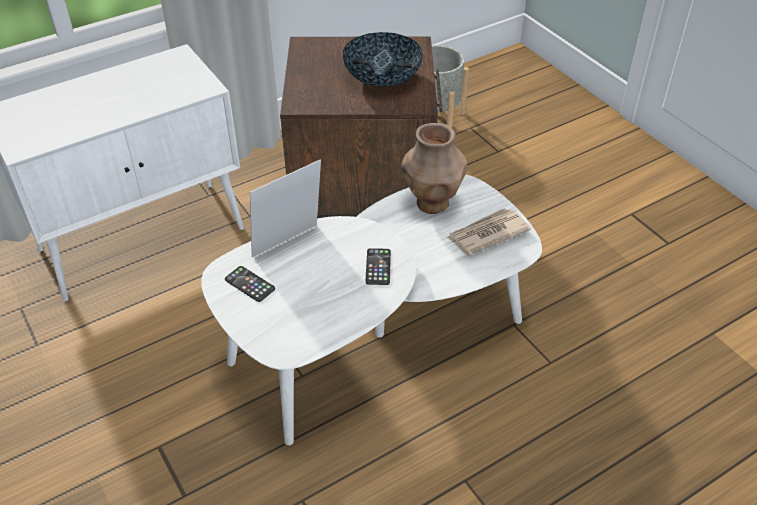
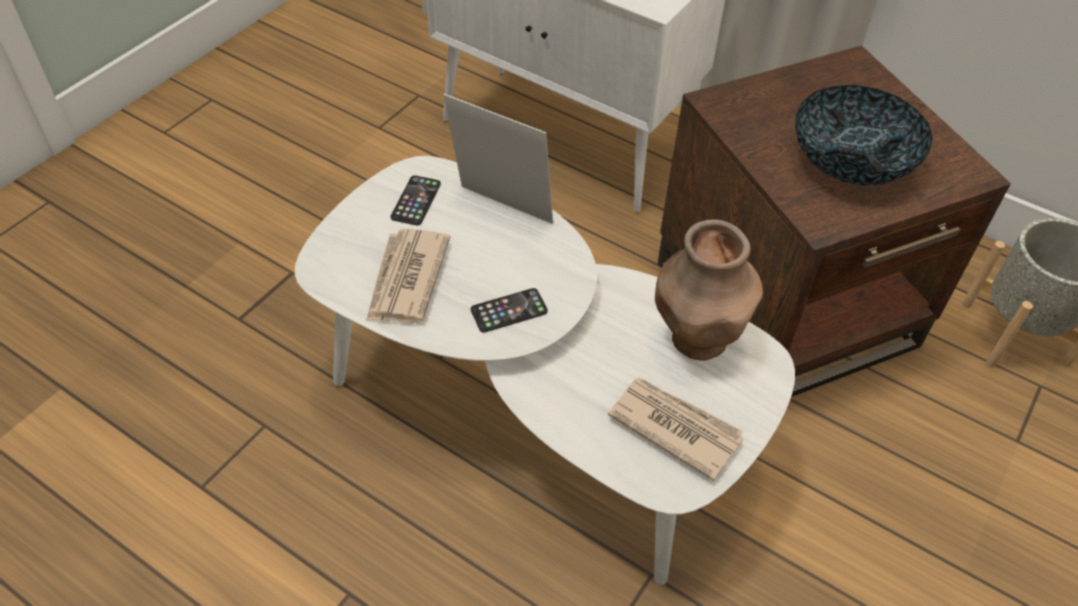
camera: 65 degrees right, 5 degrees up
(322, 309) = (406, 280): none -> newspaper

